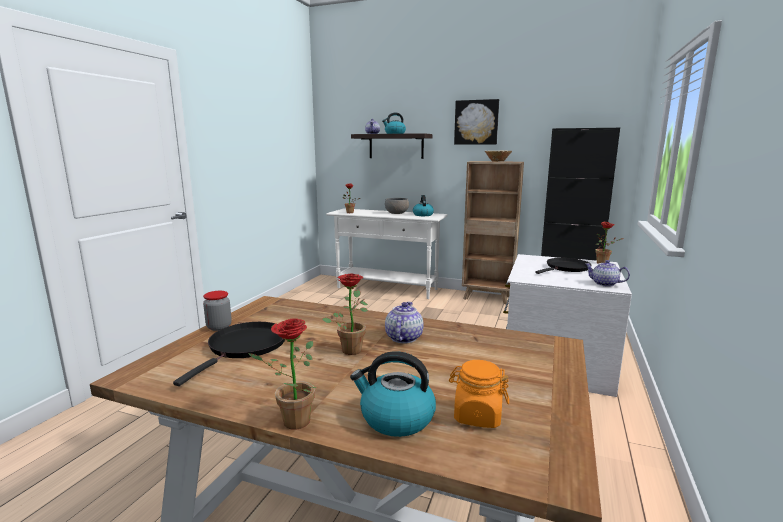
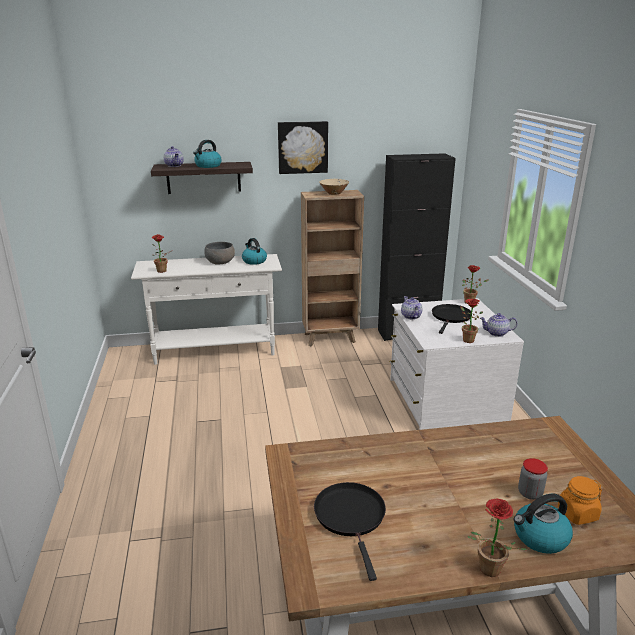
camera: 30 degrees left, 10 degrees up
(219, 327) = (291, 503): jar -> jar (530, 493)
(351, 348) = (431, 485): potted plant -> potted plant (466, 339)
(403, 338) = (451, 458): teapot -> teapot (410, 316)

